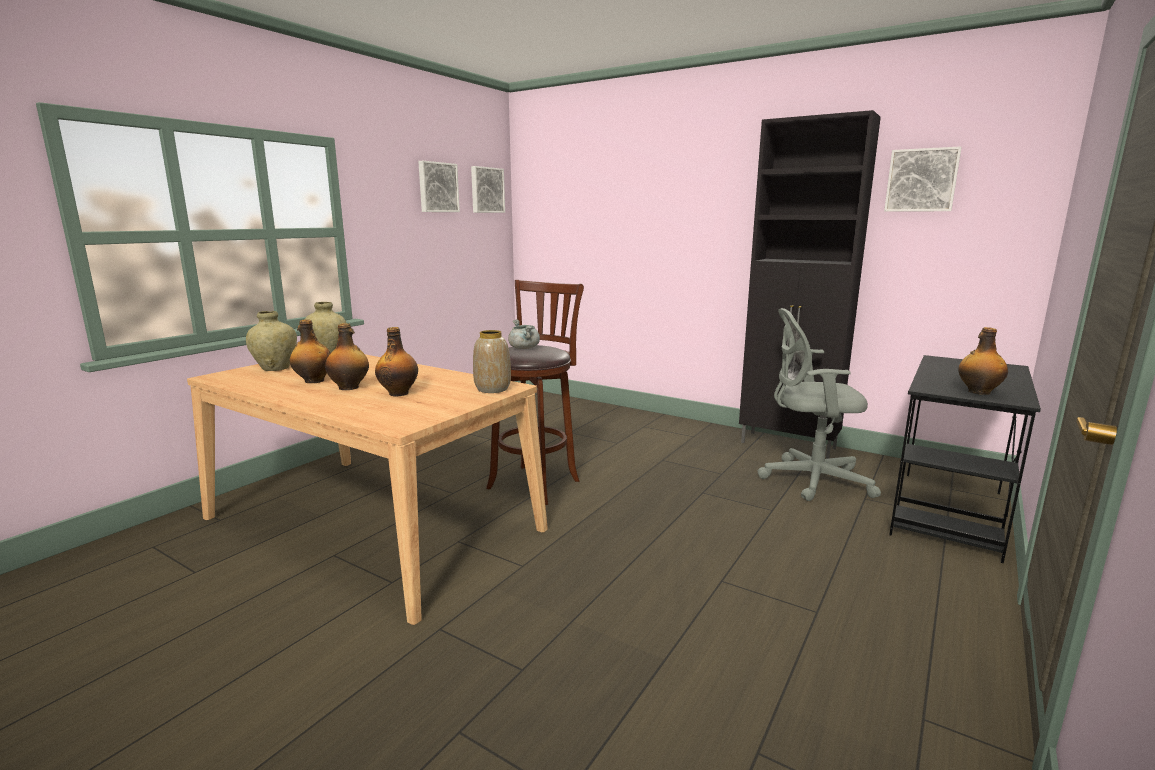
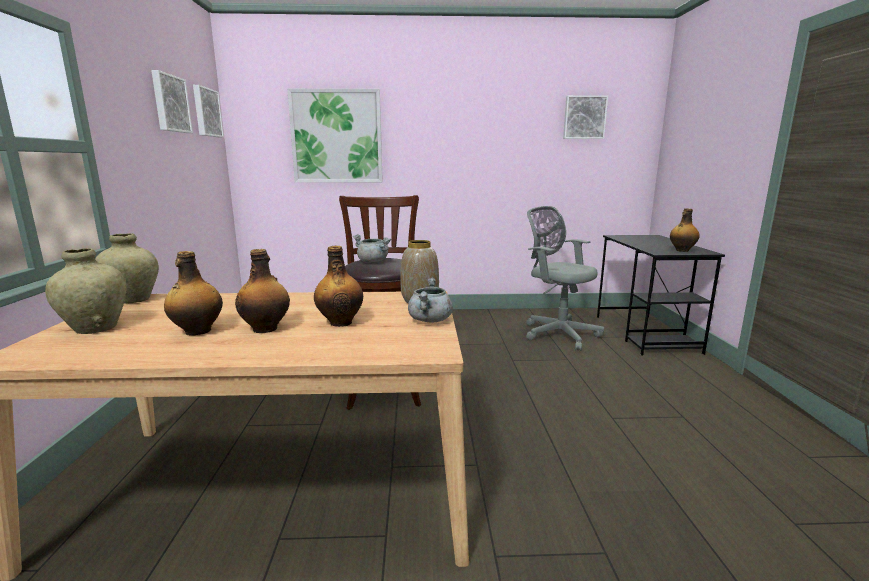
camera: 35 degrees left, 0 degrees up
(457, 405) = (430, 320): none -> grey cooking pot
(606, 210) = (336, 136): none -> picture
(789, 446) = (514, 314): black cabinet -> none
(810, 480) = (557, 333): grey office chair -> grey office chair turned 75 degrees clockwise

